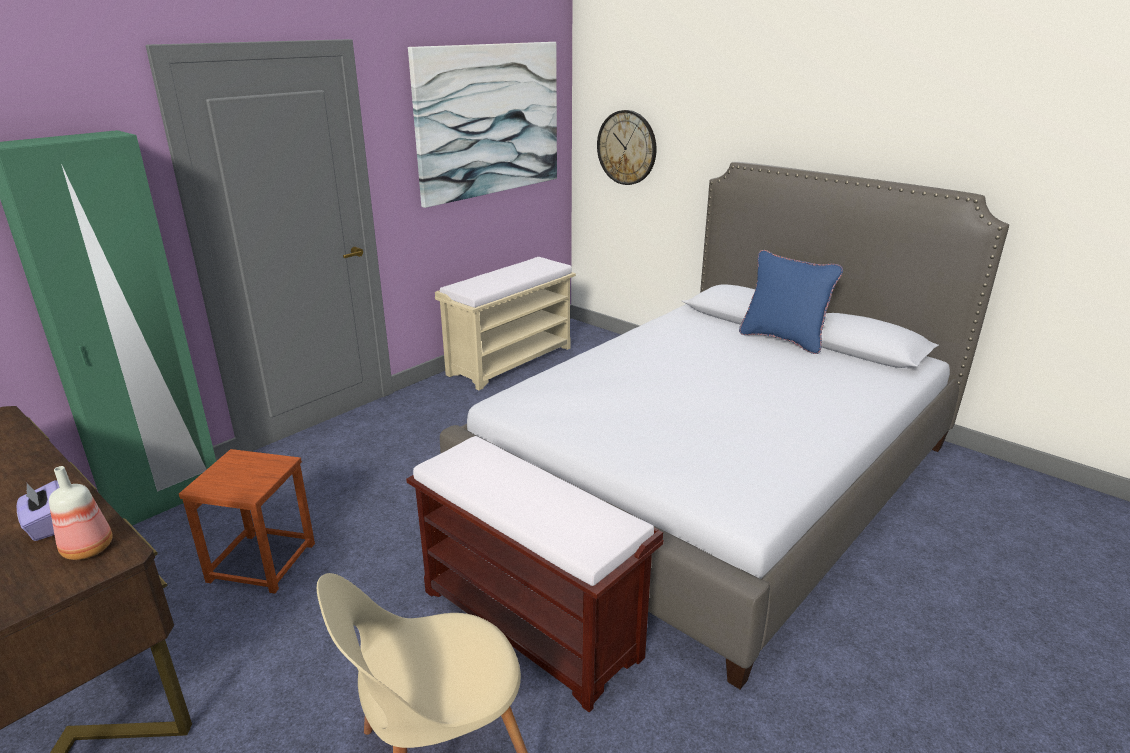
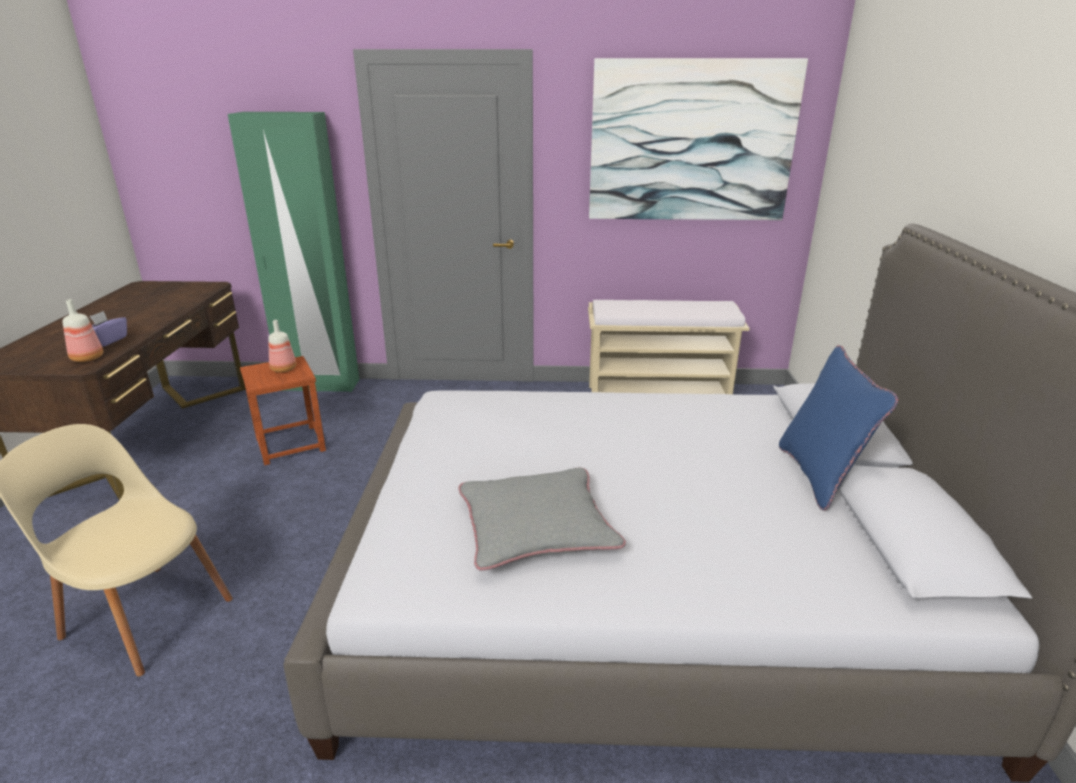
camera: 50 degrees right, 0 degrees up
(245, 468) = (283, 369): none -> bottle
(532, 623) = (316, 585): brown bench -> none
(627, 147) = (853, 193): wall clock -> none
(741, 435) = (536, 527): none -> grey pillow

